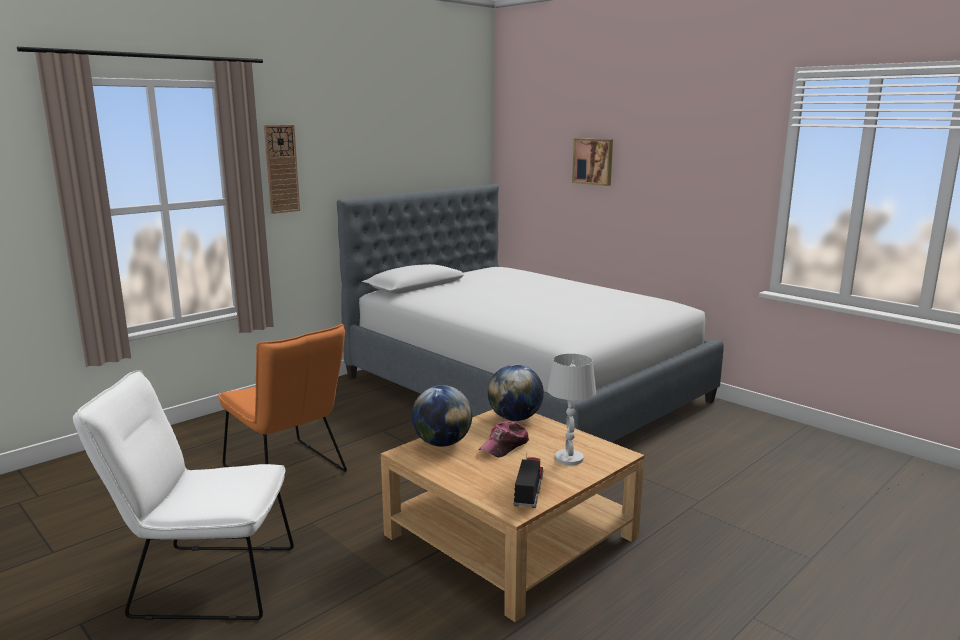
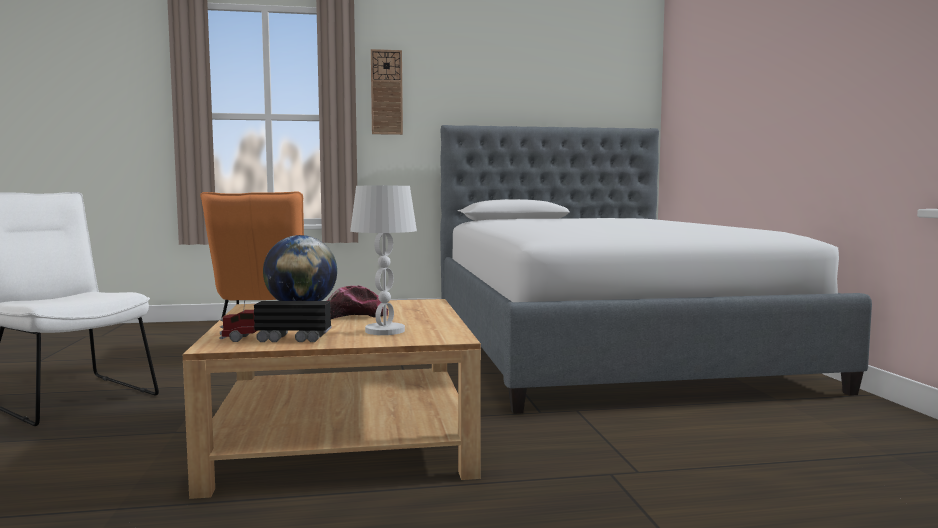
camera: 35 degrees right, 10 degrees down
(515, 418) = (418, 305): globe -> none
(529, 490) = (275, 339): toy truck -> toy truck turned 135 degrees counterclockwise
(593, 161) = (739, 73): picture -> none

